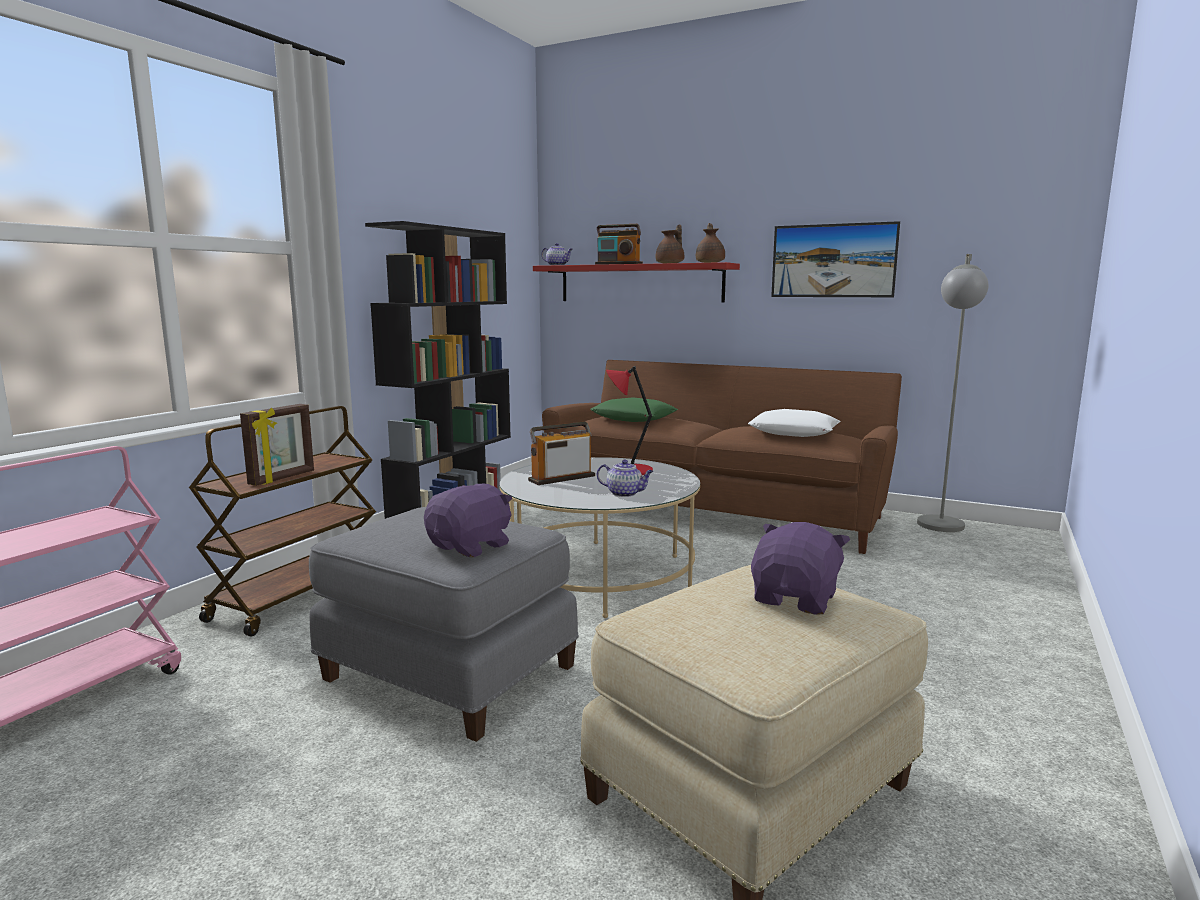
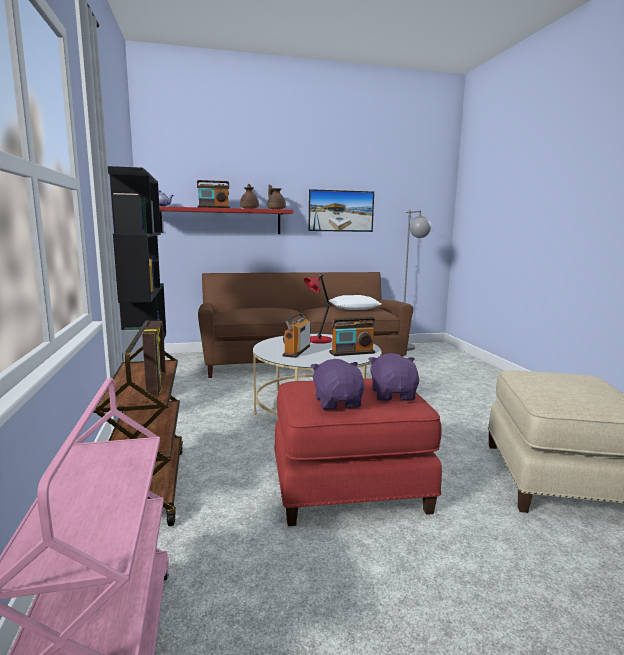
camera: 40 degrees left, 0 degrees up
(447, 674) = (349, 489): grey ottoman -> red ottoman
(625, 494) = (352, 353): teapot -> radio
(633, 418) = (254, 310): green pillow -> none
(796, 599) = (564, 379): purple plush toy -> purple plush toy (338, 403)

